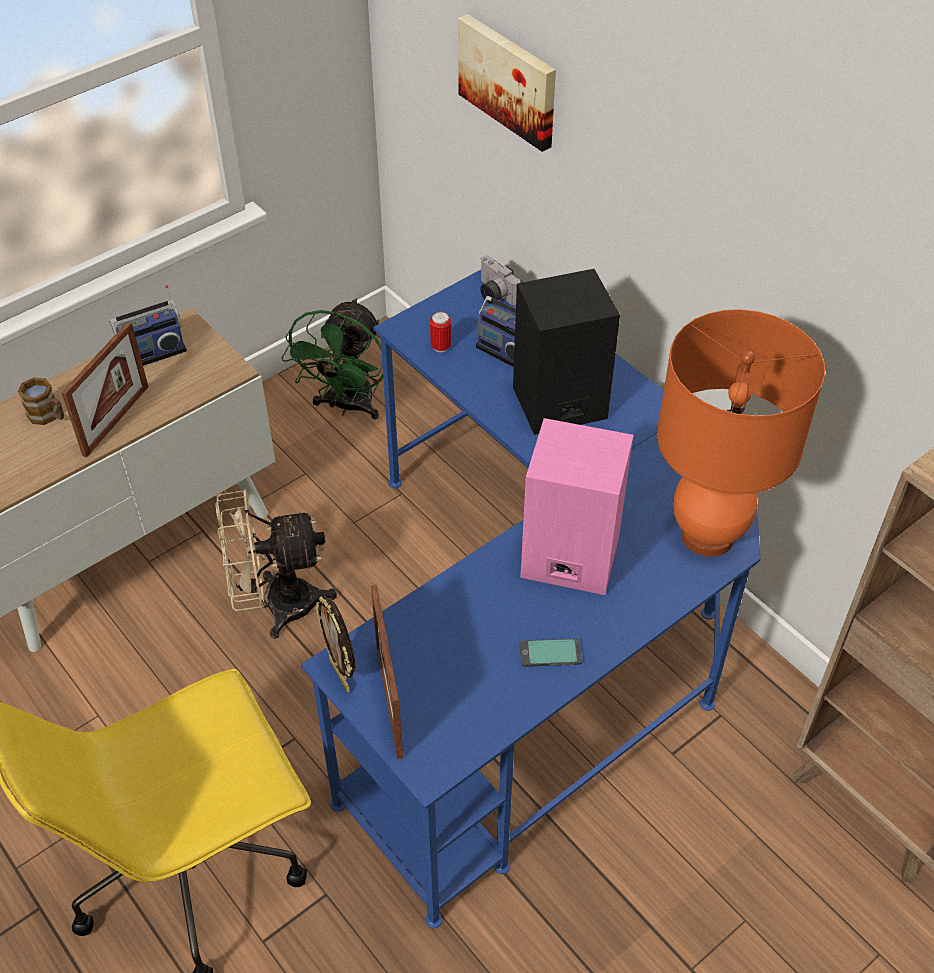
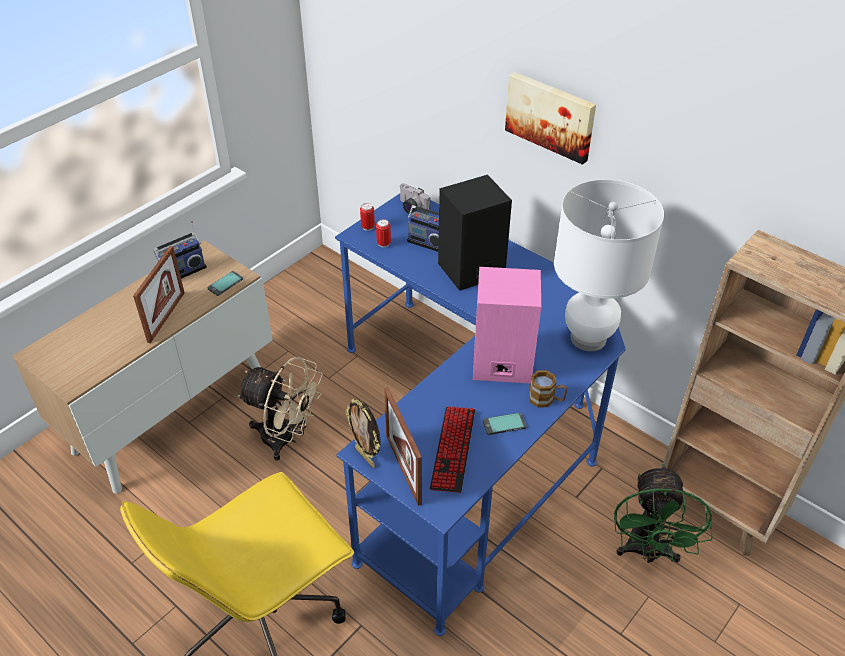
camera: 10 degrees left, 5 degrees down
(48, 416) = (117, 320): mug -> mug (546, 399)
(208, 380) = (225, 284): none -> phone
(277, 605) = (286, 439): beige fan -> beige fan turned 135 degrees counterclockwise
(347, 406) = (308, 304): green fan -> green fan (647, 552)
(424, 317) = (368, 227): none -> can
(467, 681) = (453, 449): none -> keyboard
(509, 80) = (411, 61): picture -> picture (551, 116)
(707, 536) = (588, 339): orange table lamp -> white table lamp

